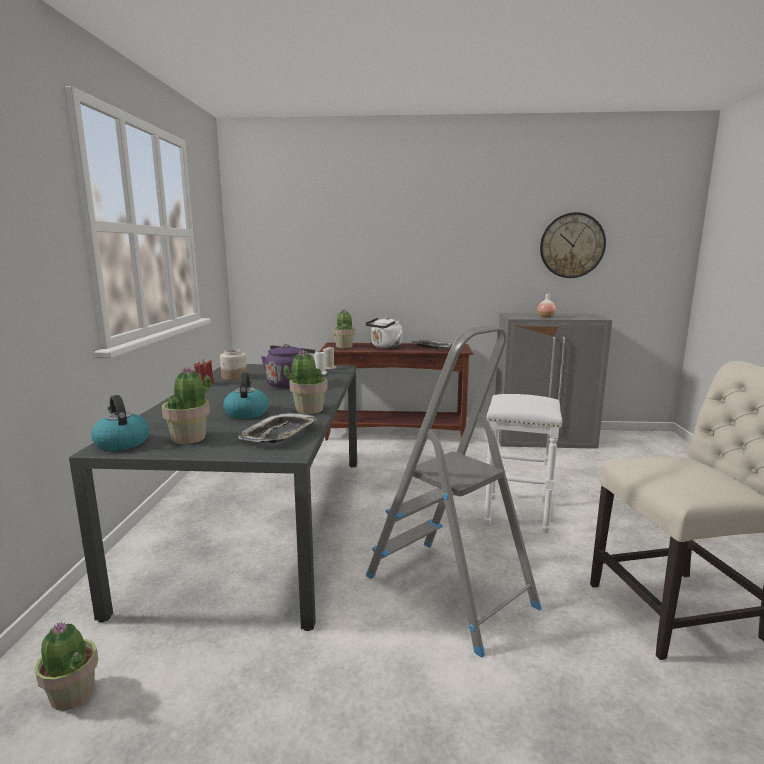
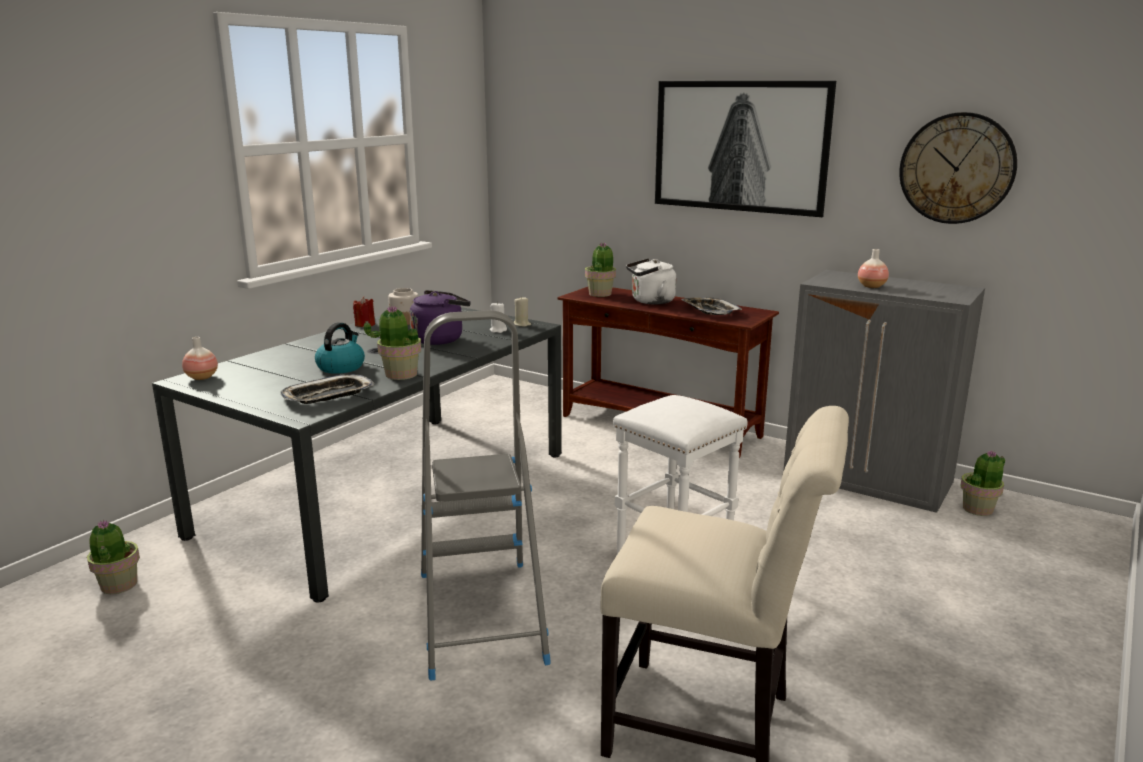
camera: 30 degrees right, 5 degrees up
(121, 443) = (202, 377): kettle -> vase
(189, 438) = (254, 384): potted plant -> potted plant (978, 509)
(435, 238) = (739, 146): none -> picture

